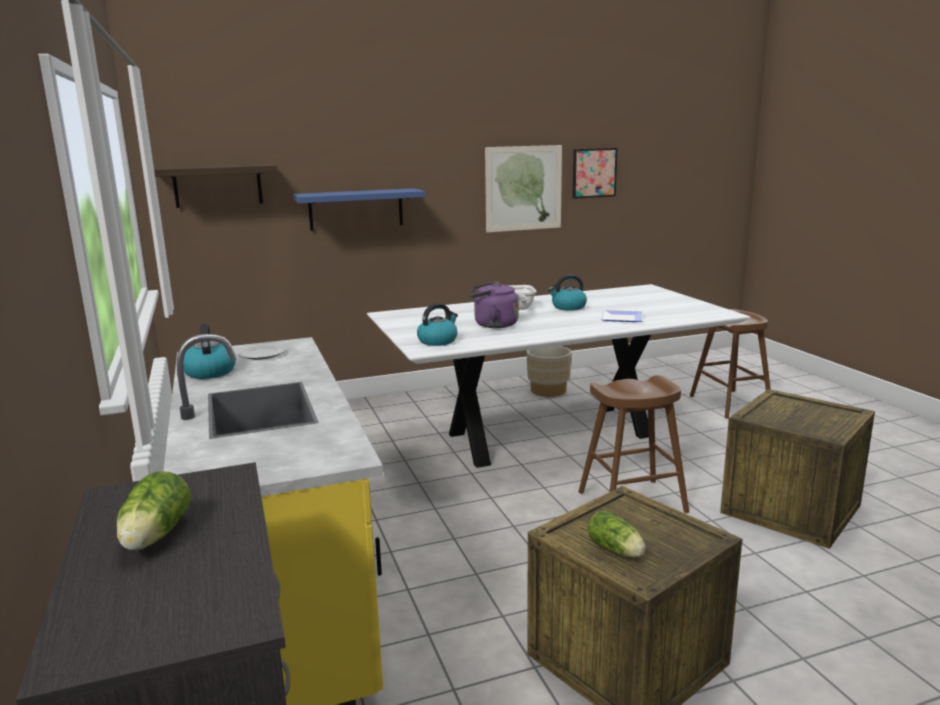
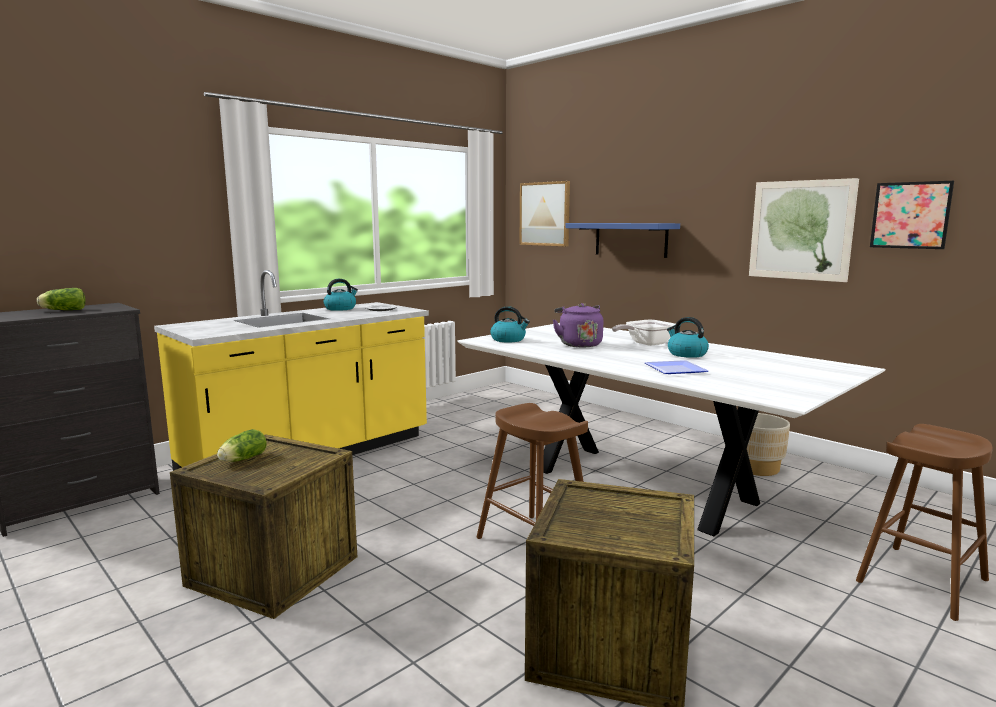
camera: 65 degrees right, 5 degrees down
(218, 186) = (545, 214): shelf -> picture

